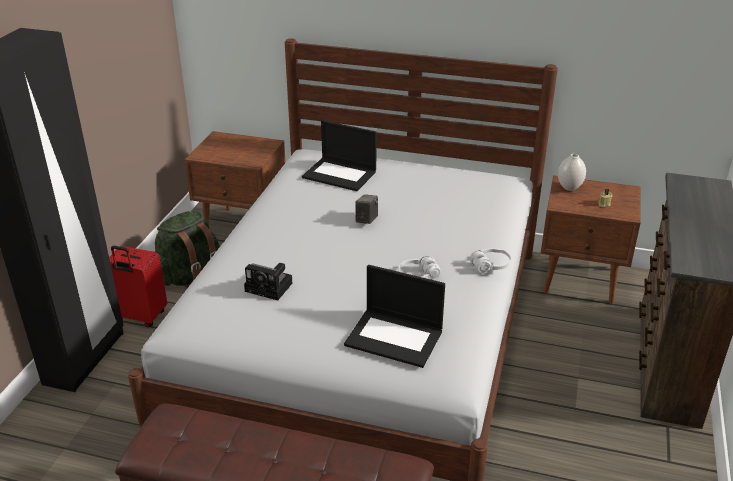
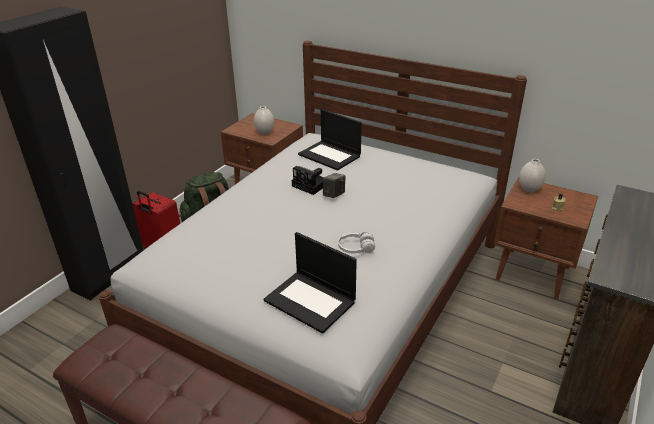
camera: 15 degrees right, 0 degrees up
(242, 155) = (264, 132): none -> white vase
(270, 287) = (228, 240): camera -> camera (311, 186)
(490, 266) = (425, 249): white headphones -> none

